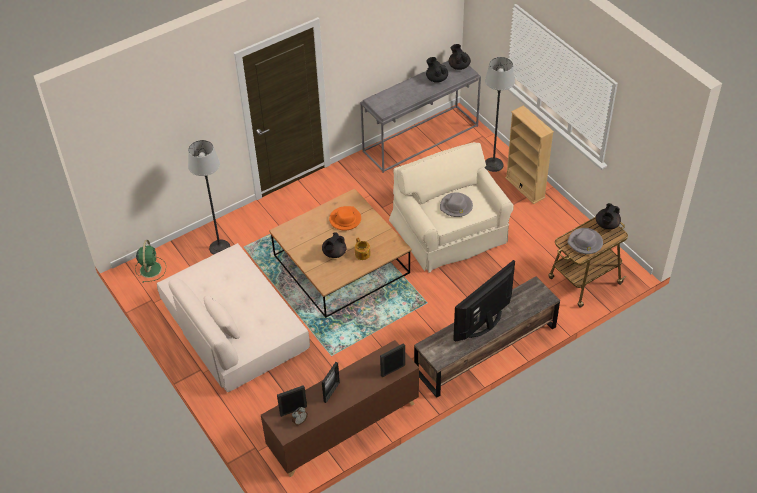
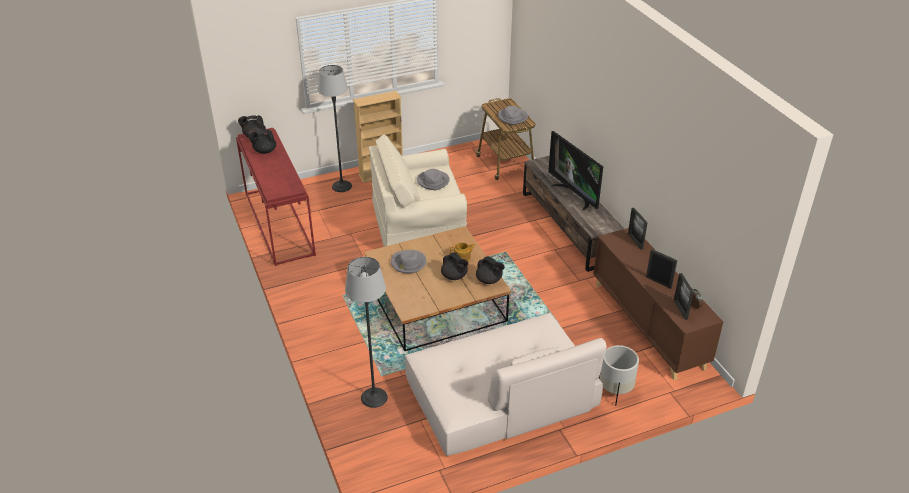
camera: 80 degrees left, 10 degrees down
(150, 268) = (385, 468): green fan -> none
(250, 406) = (615, 391): none -> white planter
(345, 219) = (408, 263): orange hat -> grey hat
(421, 138) = (278, 223): grey console table -> red console table
(607, 225) = (495, 105): black teapot -> black teapot (489, 280)

